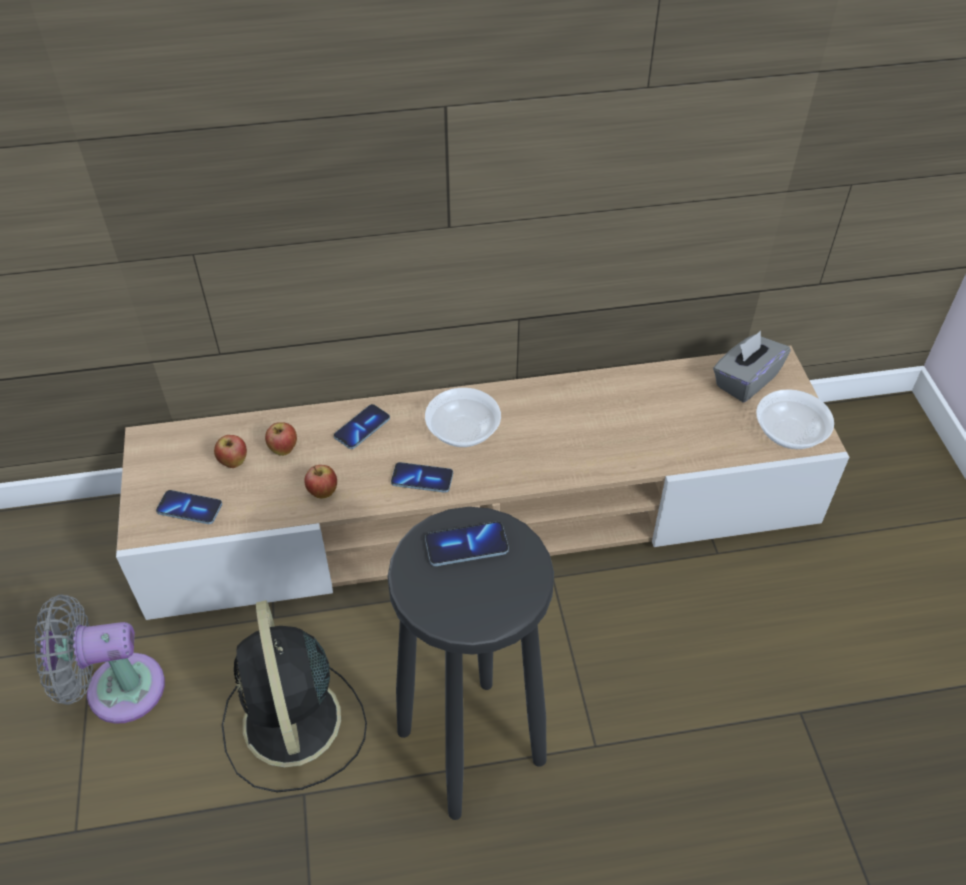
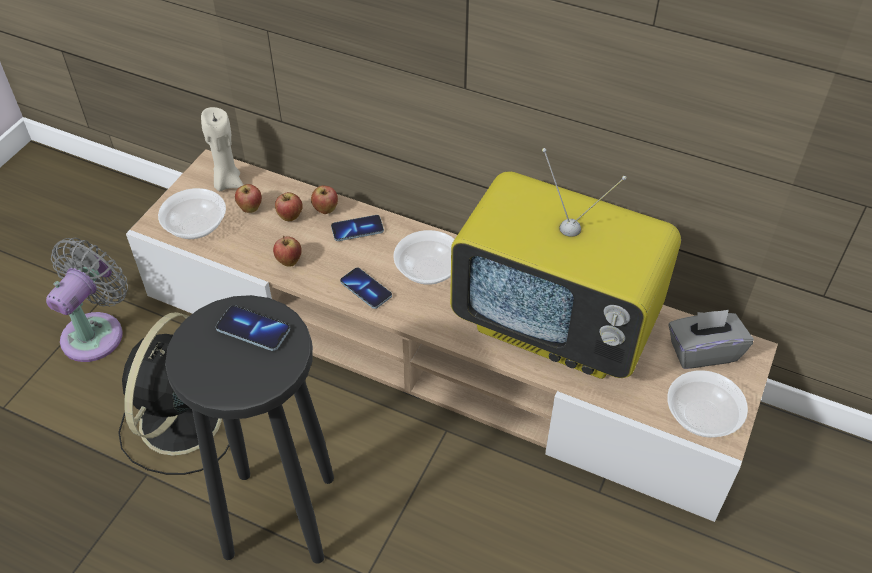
camera: 35 degrees right, 0 degrees up
(116, 689) = (96, 332): grey fan -> grey fan turned 90 degrees clockwise
(183, 449) = (227, 182): none -> beige candle
(189, 508) = (196, 225): phone -> bowl
(314, 425) = (326, 210): none -> apple
(616, 420) = (557, 325): none -> television

